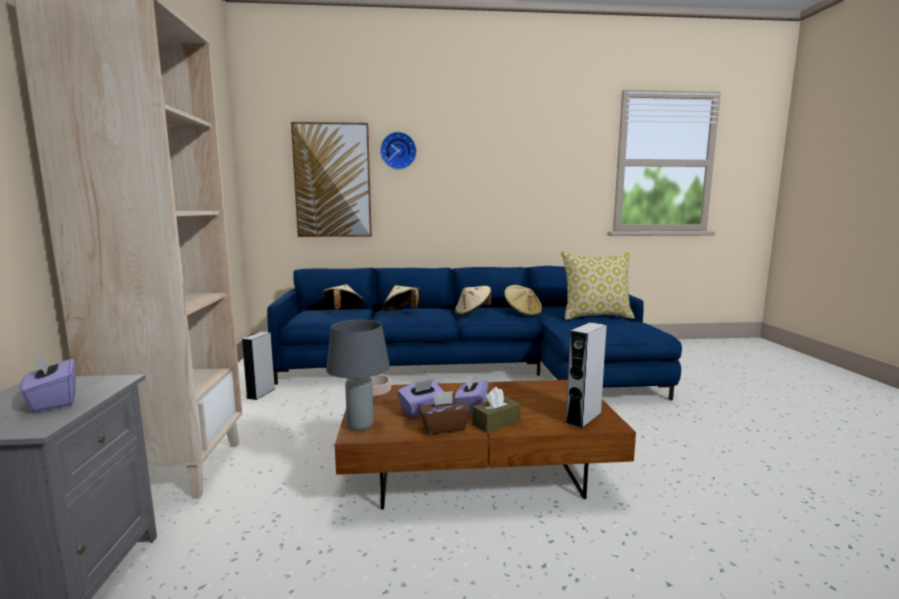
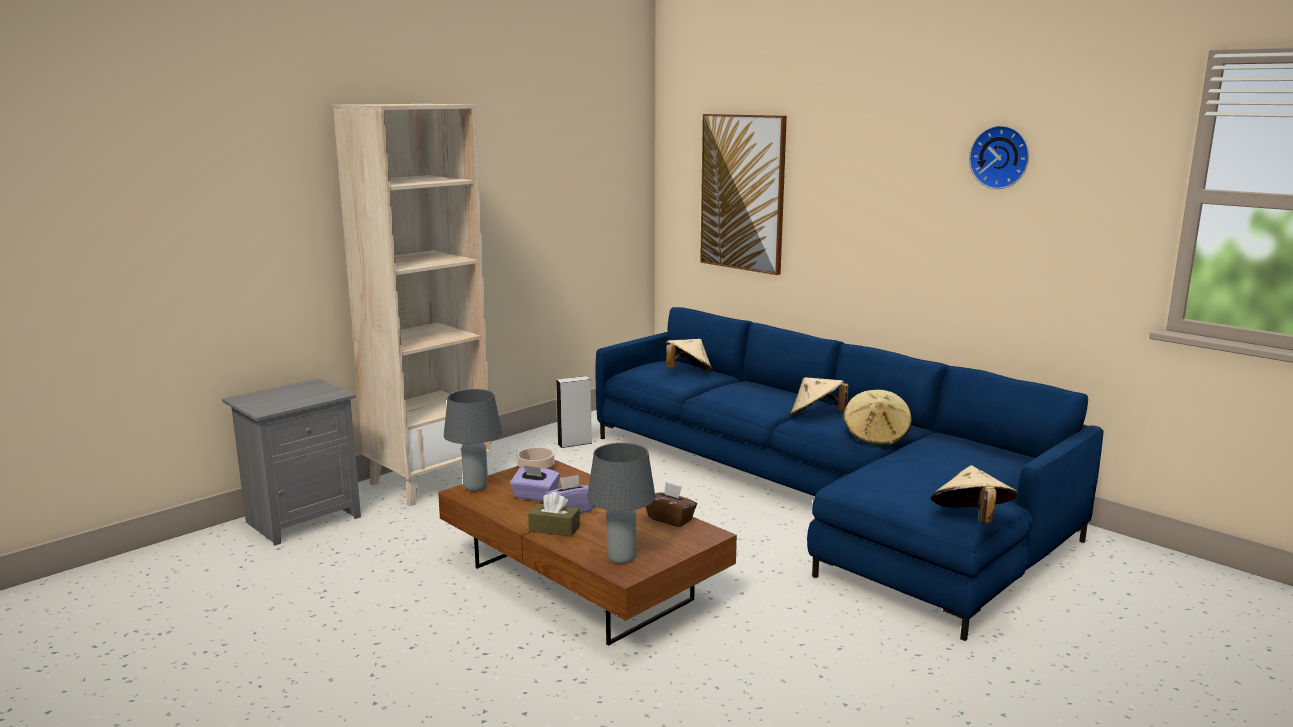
camera: 50 degrees right, 5 degrees up
(53, 402) = (293, 398): purple tissue box -> none
(398, 151) = (820, 156): wall clock -> wall clock (1001, 157)
(401, 312) = (735, 392): beige hat -> beige hat (971, 520)
(443, 427) = (515, 514): brown tissue box -> brown tissue box (670, 519)
(583, 418) = (622, 559): grey speaker -> grey table lamp
(596, 316) = (953, 474): pillow -> none

